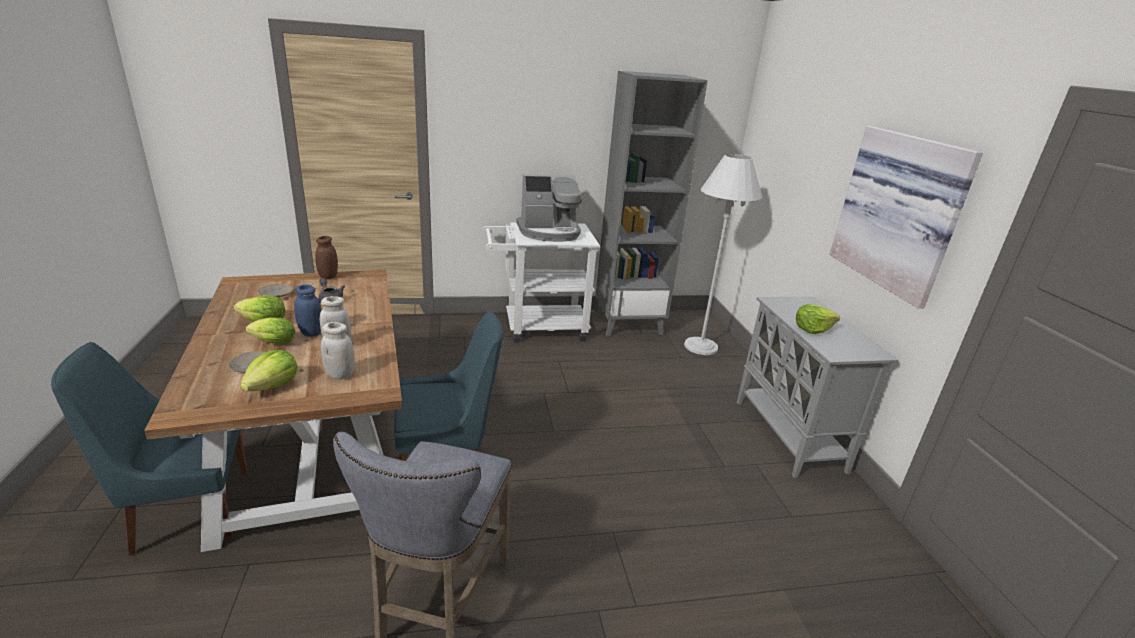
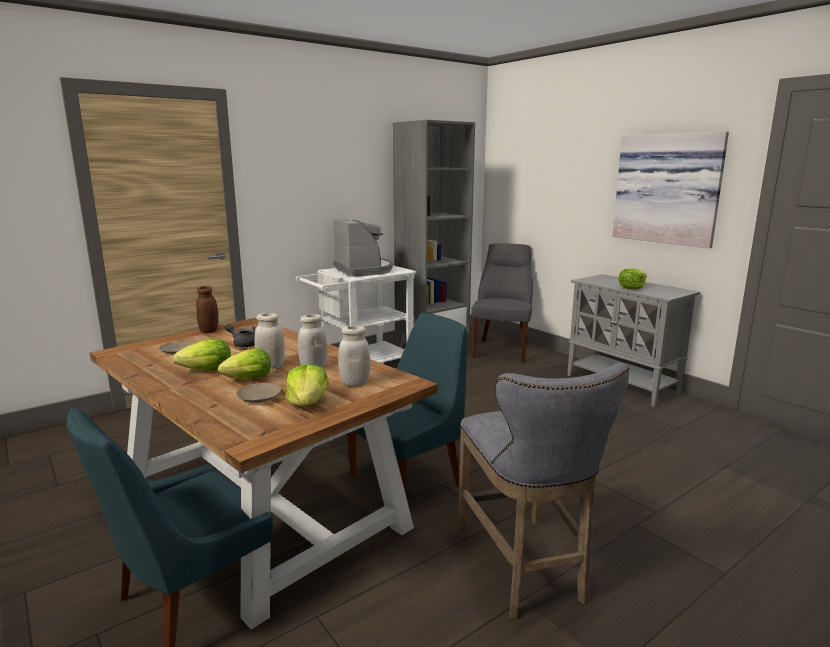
camera: 25 degrees left, 10 degrees down
(311, 333) = (271, 366): blue jar -> white jar
(549, 232) = (363, 270): coffee machine -> coffee machine turned 75 degrees counterclockwise
(701, 346) = (502, 349): white floor lamp -> grey chair

